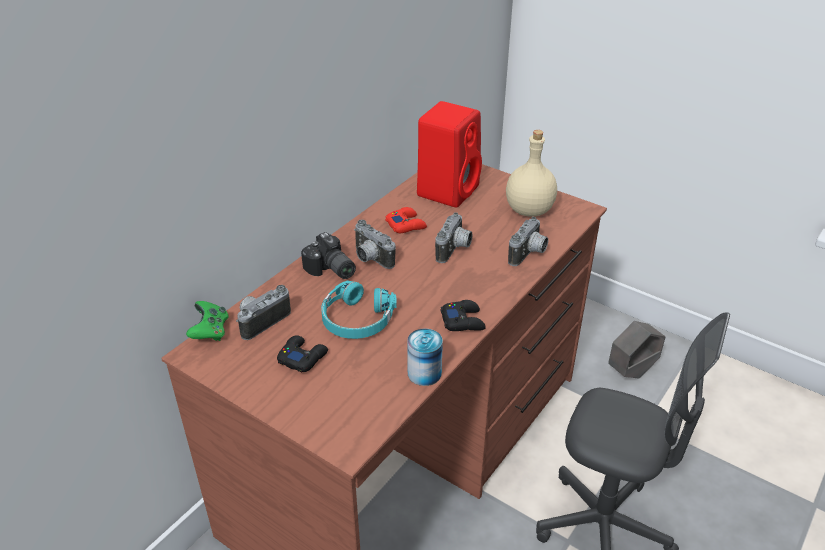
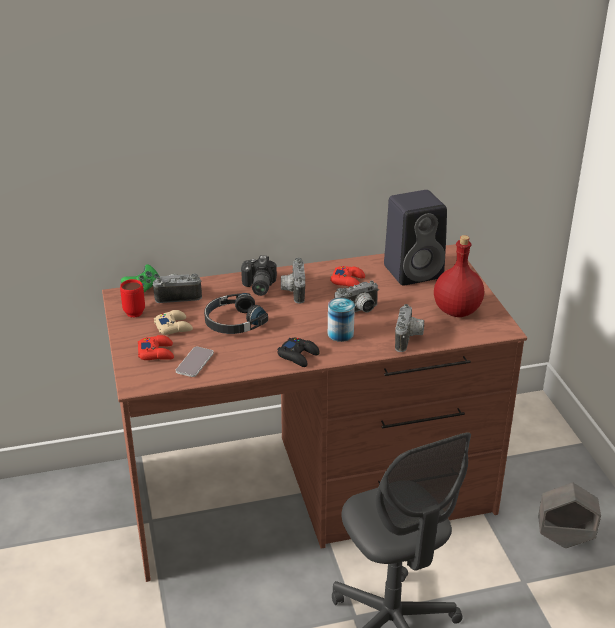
camera: 40 degrees right, 5 degrees down
(233, 363) = (133, 311): none -> red mug
(302, 357) = (173, 327): black game controller -> beige game controller
(323, 397) = (156, 353): none -> red game controller
(357, 319) = (233, 322): turquoise headphones -> black headphones
(377, 384) = (195, 362): none -> phone
(424, 373) = (230, 371): can -> can (340, 334)
(448, 190) = (414, 271): red speaker -> black speaker
(529, 254) = (409, 339): camera -> camera turned 60 degrees counterclockwise
(530, 210) = (457, 311): beige bottle -> red bottle

